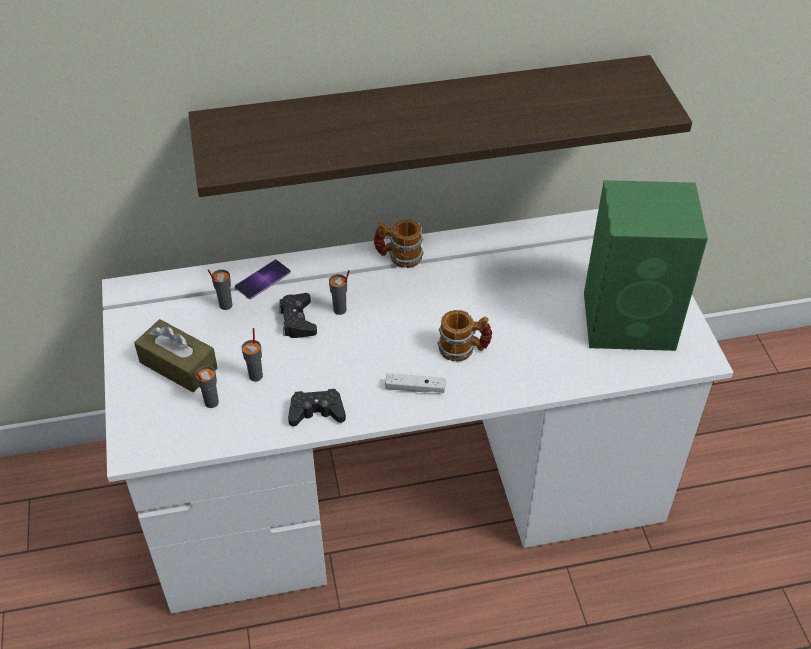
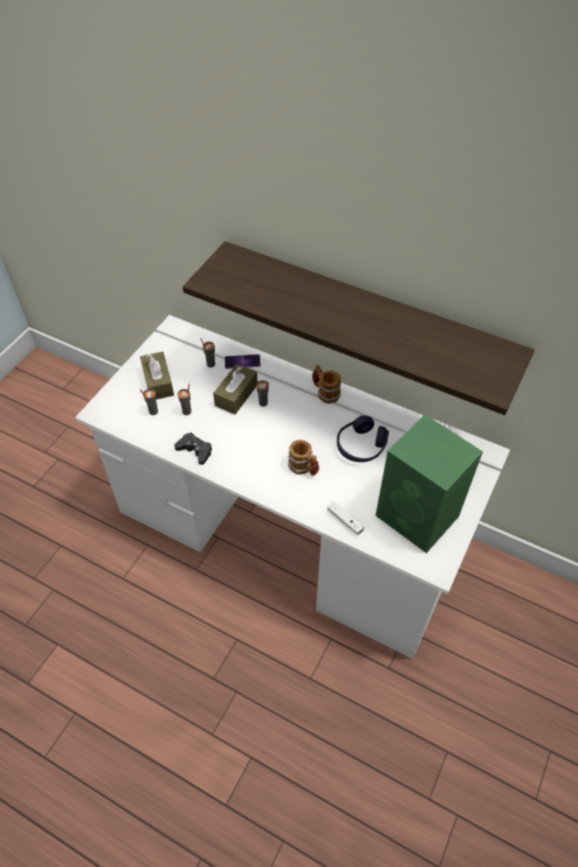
camera: 40 degrees right, 5 degrees up
(297, 320) = (236, 395): black game controller -> brown tissue box
(415, 388) = (256, 472): white game controller -> white game controller (345, 521)
(498, 288) = (361, 446): none -> purple headphones

